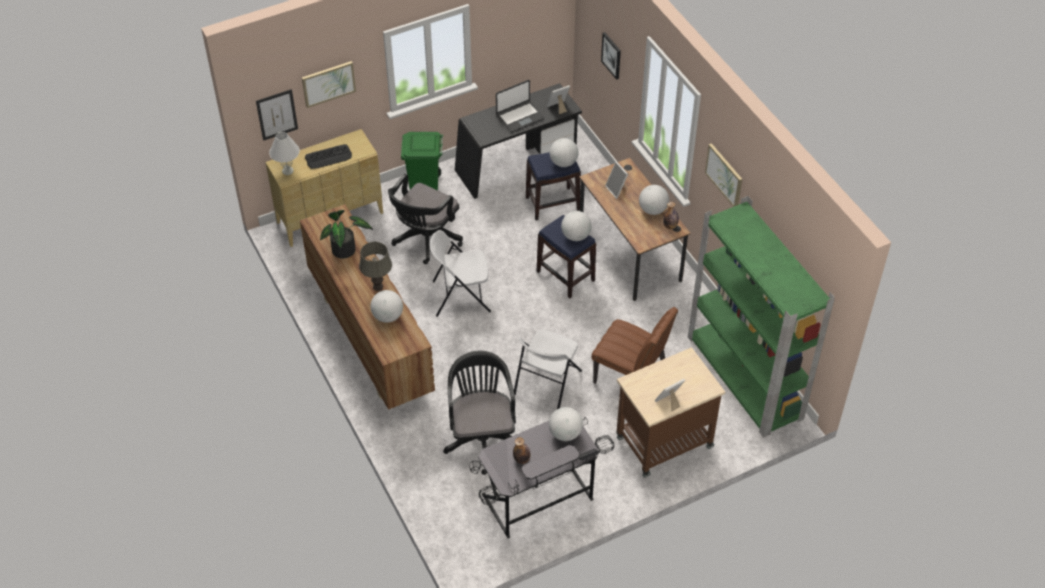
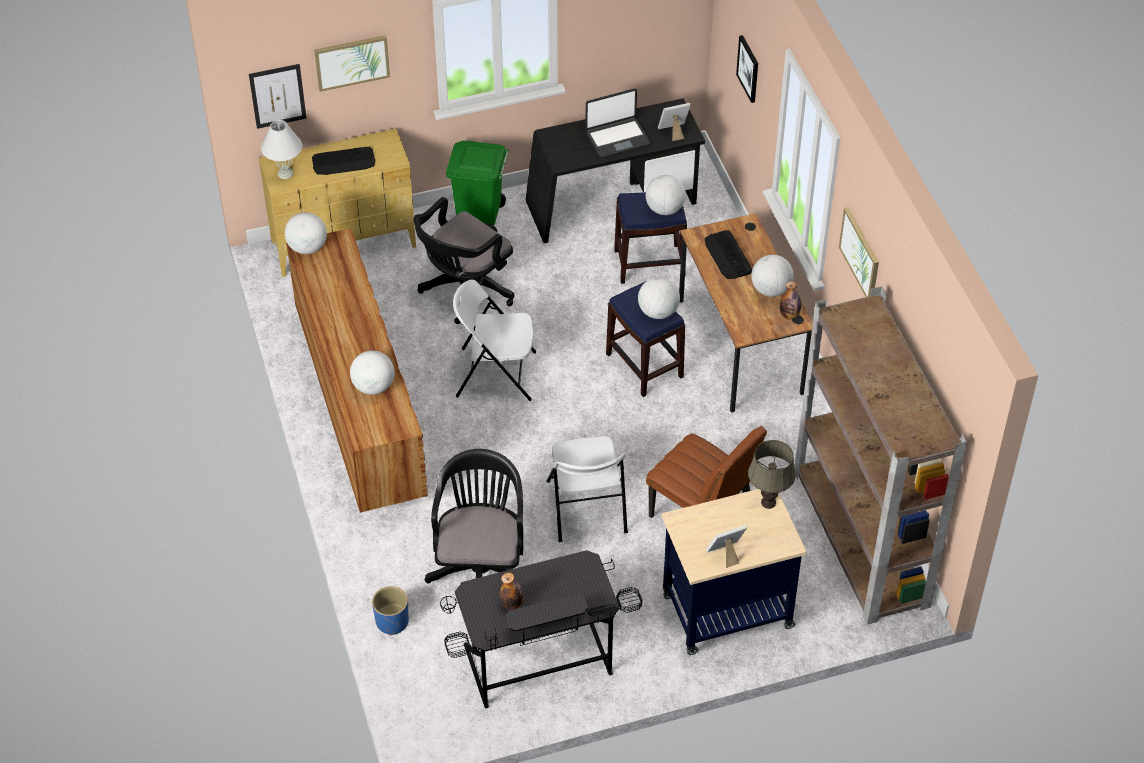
camera: 10 degrees right, 0 degrees up
(346, 251) = (339, 291): potted plant -> none
(377, 287) = (369, 345): grey table lamp -> grey table lamp (768, 503)
(426, 485) = (392, 621): none -> blue planter
(547, 382) = (586, 507): white chair -> white chair turned 45 degrees counterclockwise
(565, 433) = (578, 577): globe -> globe (307, 247)
(617, 190) = (728, 256): picture frame -> keyboard
(664, 444) = (726, 613): brown cart -> blue cart
(744, 377) = (860, 538): green bookcase -> brown bookcase

